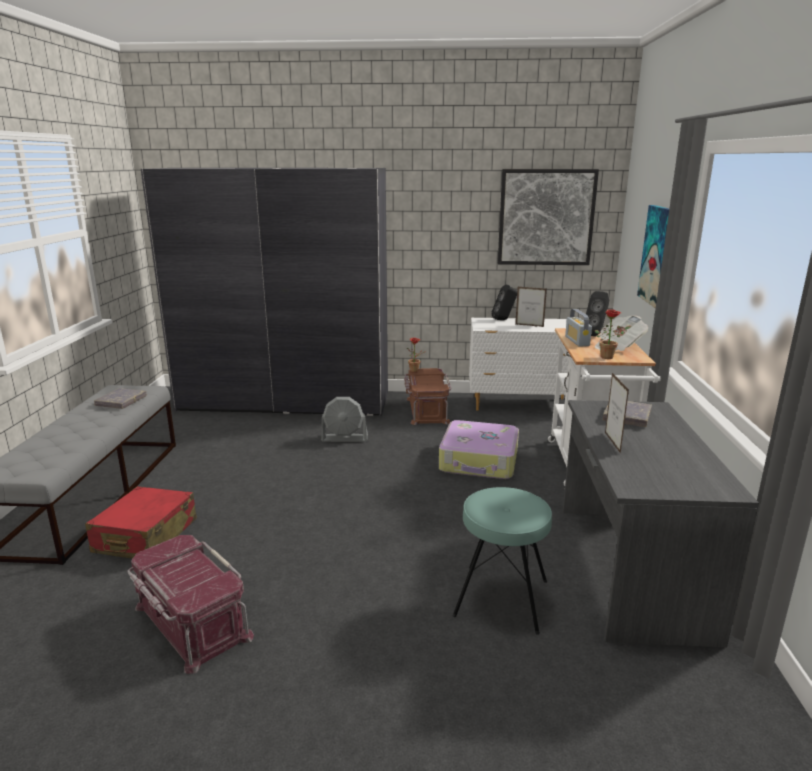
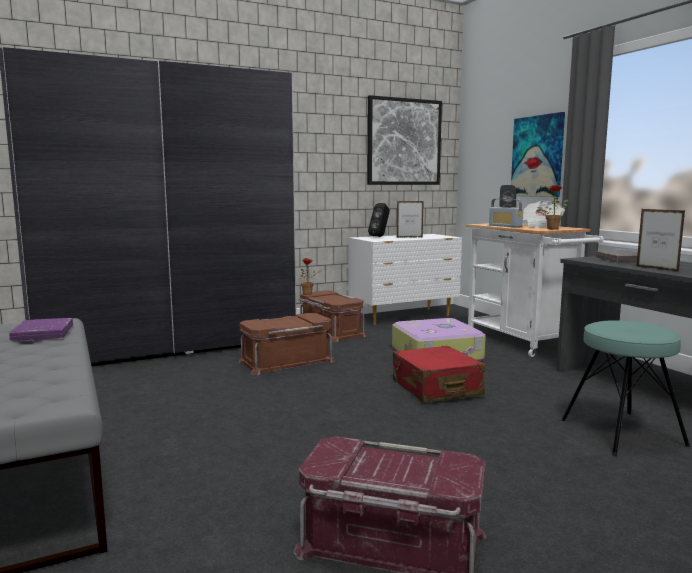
camera: 30 degrees left, 10 degrees down
(121, 401) = (43, 334): grey book -> purple book
(145, 536) = (188, 488): red suitcase -> red suitcase (436, 388)
(345, 438) = (286, 361): grey fan -> brown storage box

